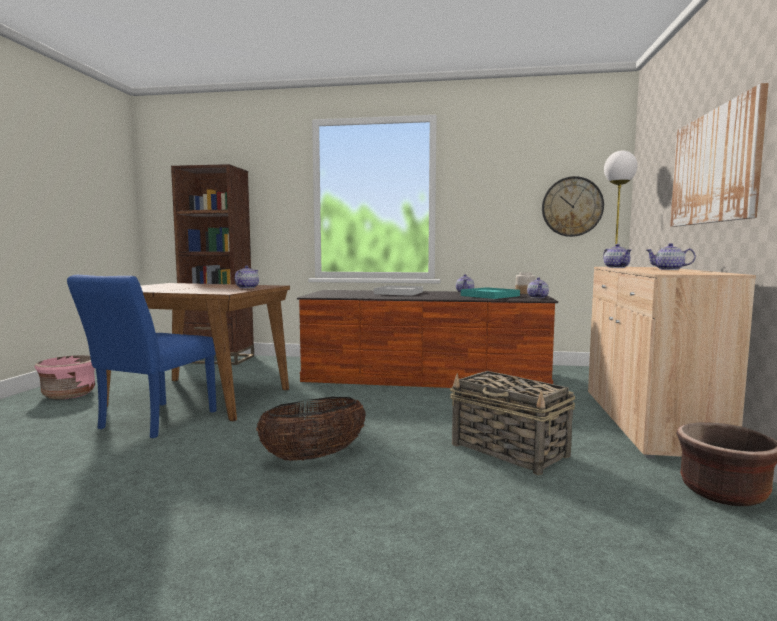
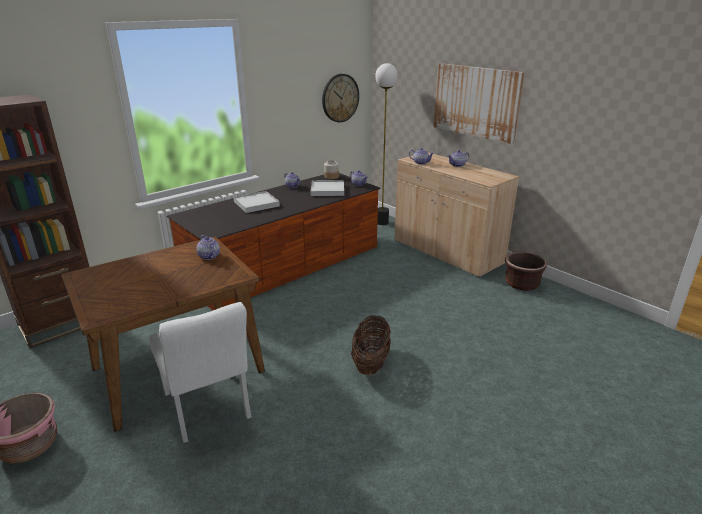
camera: 50 degrees left, 20 degrees up
(152, 422) = (209, 410): blue chair -> white chair
(490, 296) = (327, 190): turquoise tray -> white tray
(510, 451) = (435, 303): basket -> none

